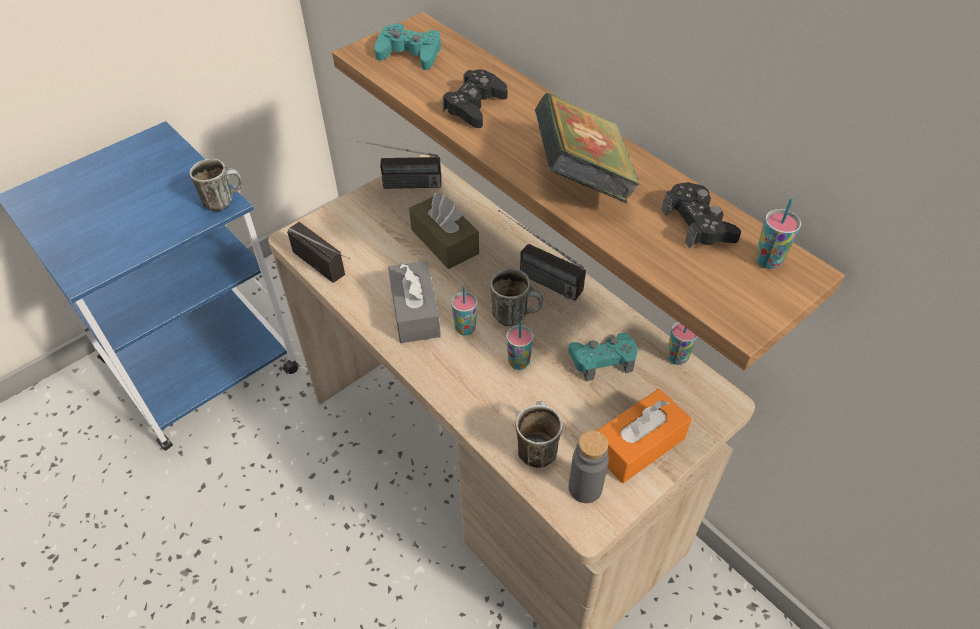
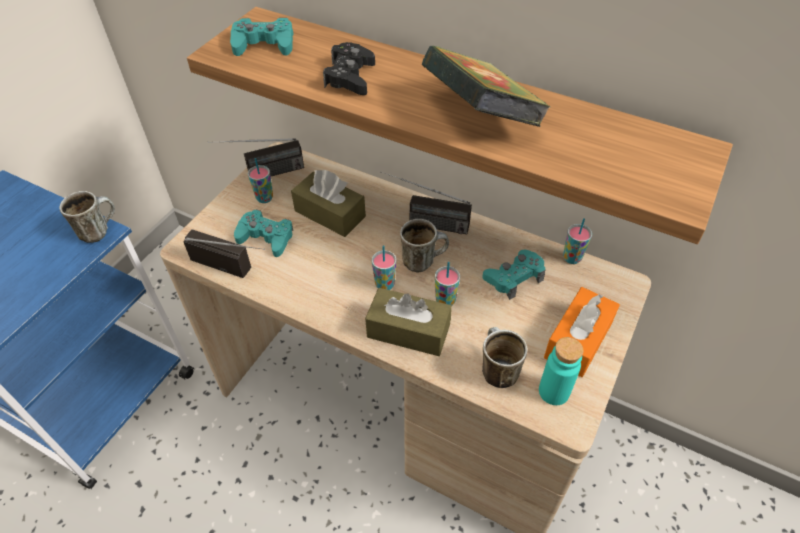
camera: 20 degrees left, 0 degrees up
(372, 249) = (266, 237): none -> turquoise game controller
(415, 312) = (332, 283): grey tissue box -> none
(467, 381) = (408, 331): none -> brown tissue box
(585, 488) = (554, 391): grey bottle -> turquoise bottle
(698, 224) = (598, 131): black game controller -> none
(768, 260) = (670, 147): cup -> cup (264, 198)

